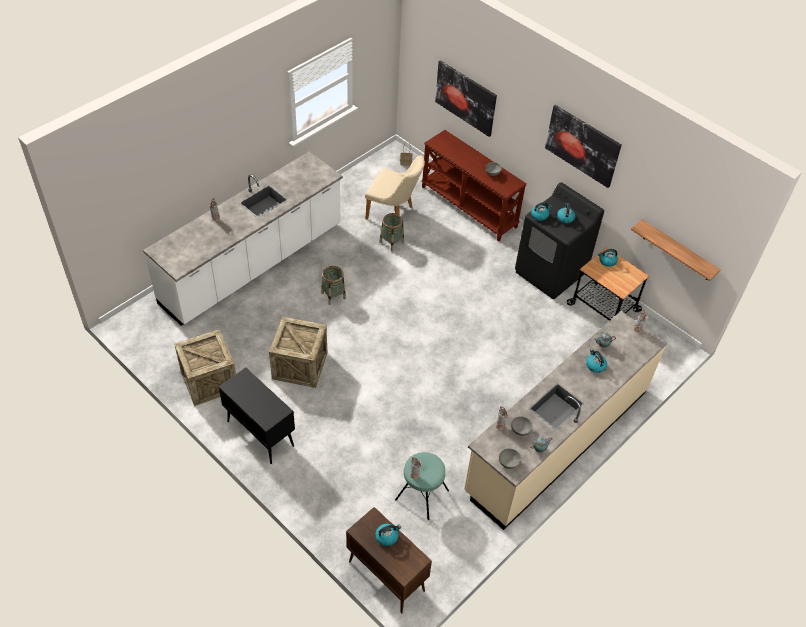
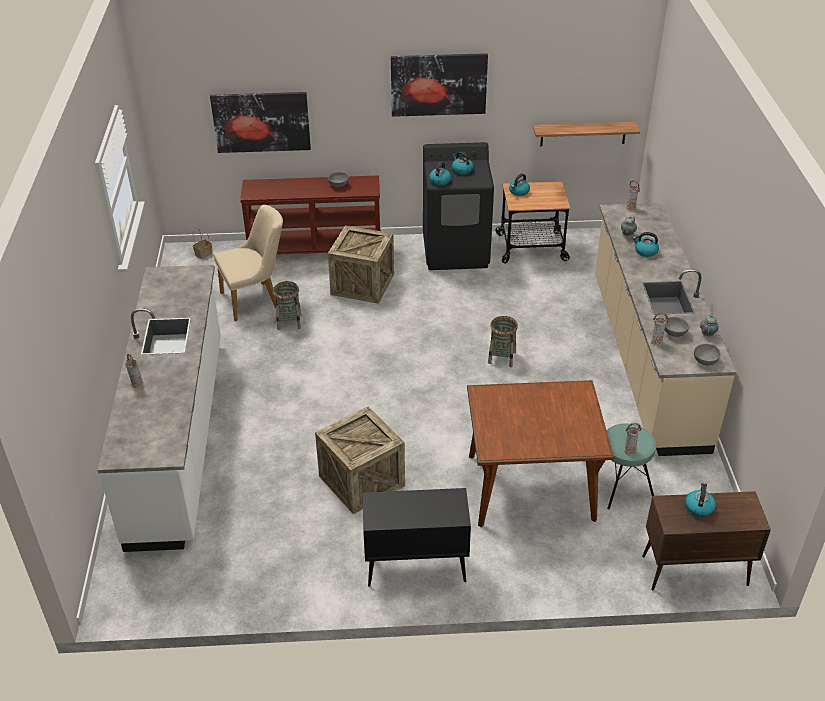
camera: 45 degrees left, 10 degrees down
(209, 381) = (293, 569): crate -> crate (362, 284)
(333, 295) = (302, 401): basket -> basket (501, 357)
(374, 449) = (530, 487): none -> brown dining table

